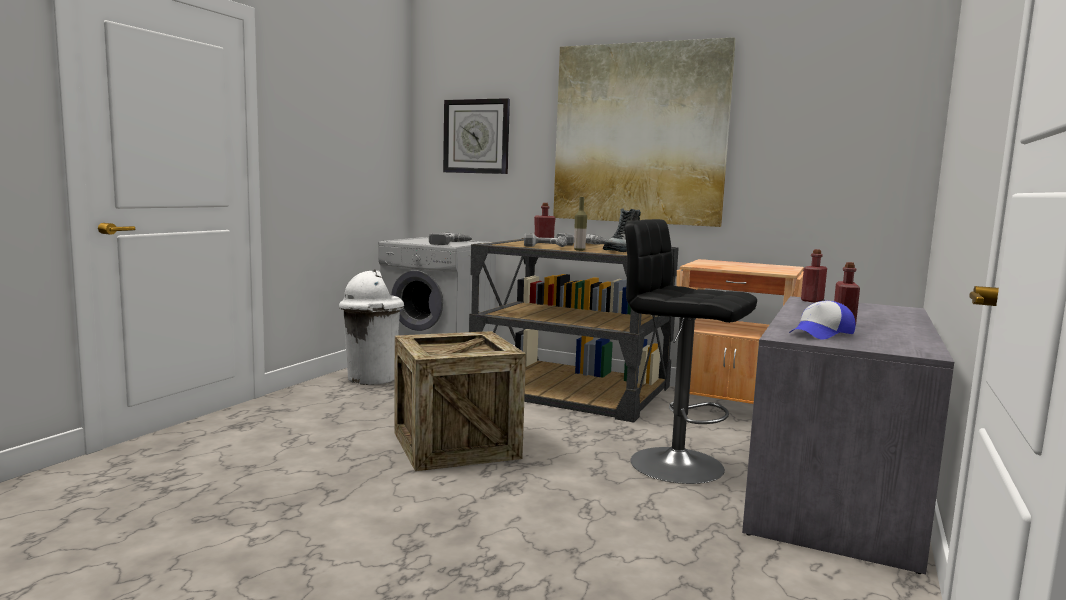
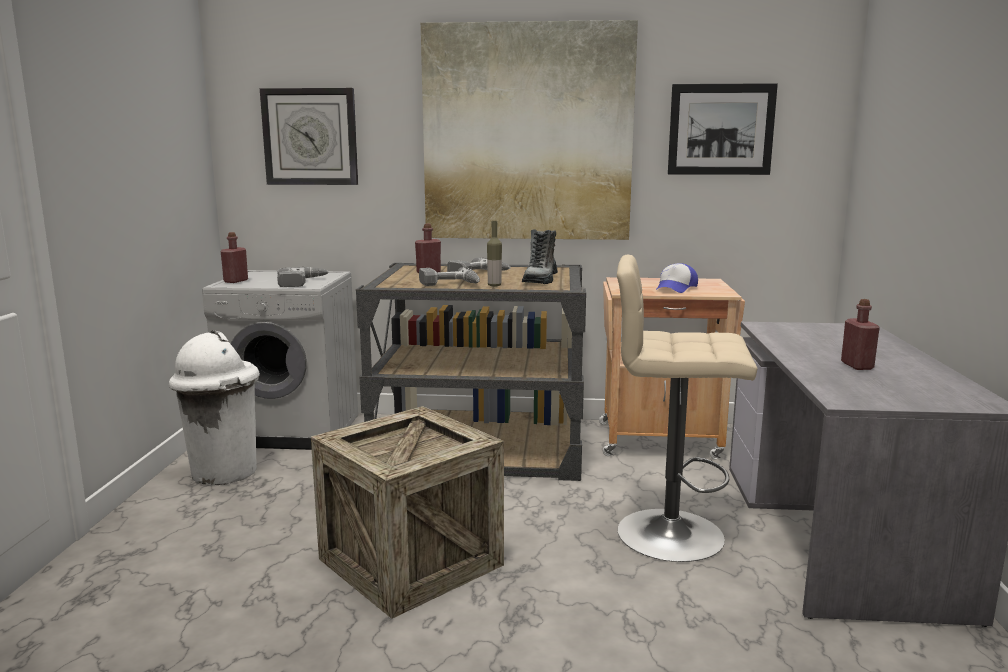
camera: 20 degrees left, 5 degrees up
(676, 465) = (669, 534): black stool -> beige stool
(809, 131) = (721, 129): none -> picture
(812, 300) = (771, 326): red bottle -> red bottle (236, 281)
(821, 333) = (864, 387): cap -> cap (676, 288)

